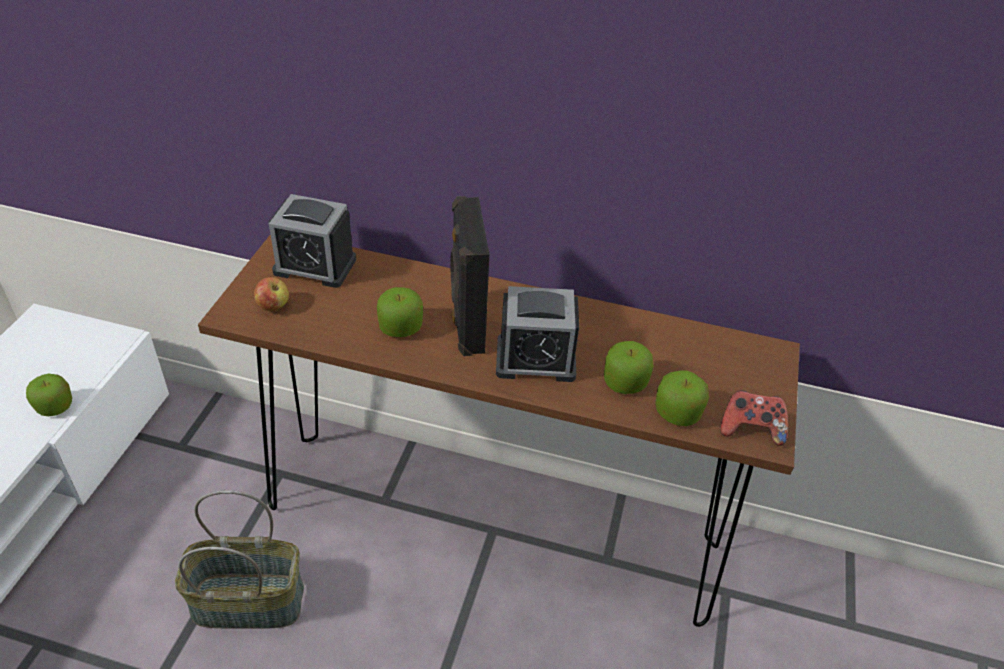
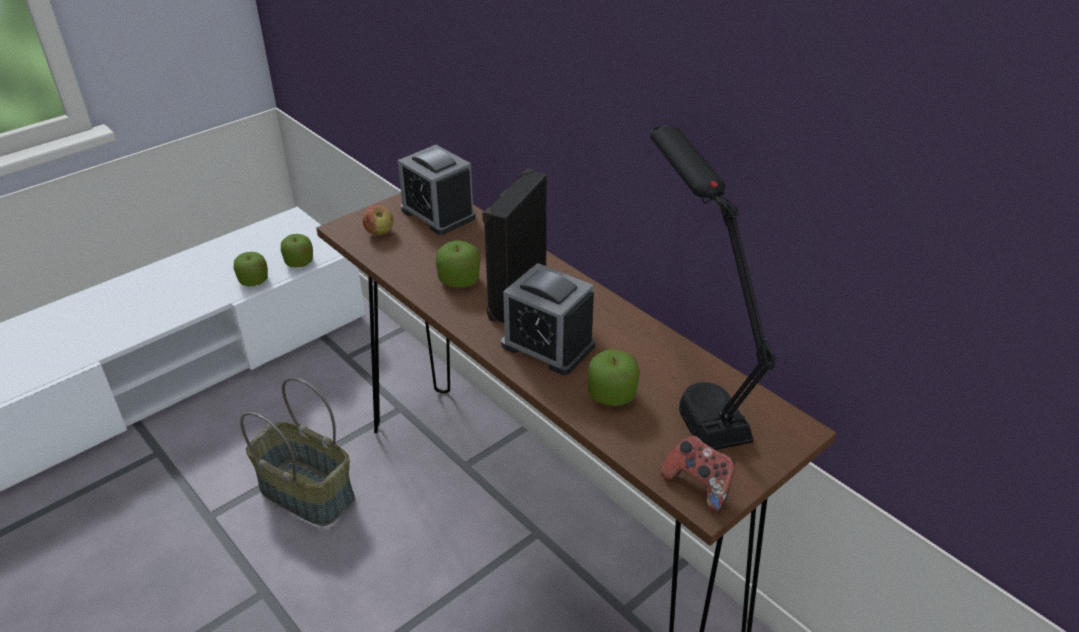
camera: 35 degrees right, 5 degrees down
(672, 346) = (690, 383): none -> black table lamp
(677, 413) = (637, 440): apple -> apple (299, 262)

